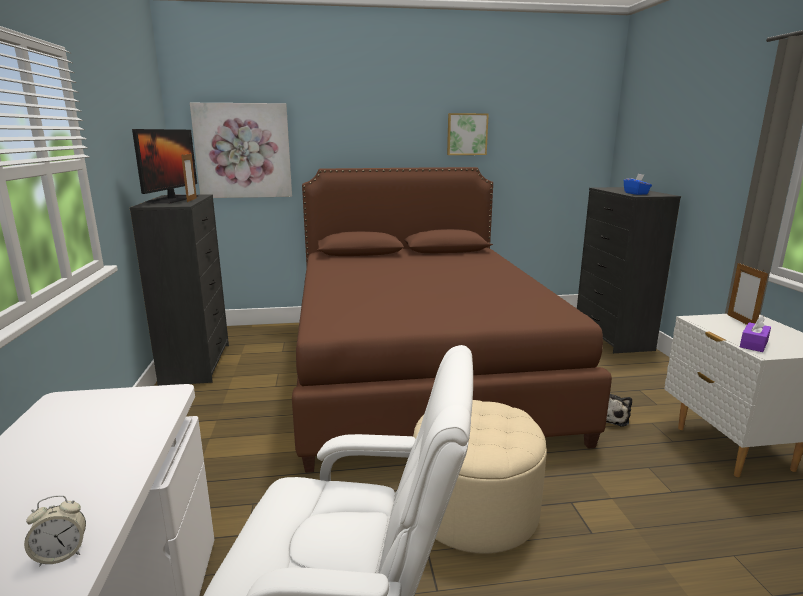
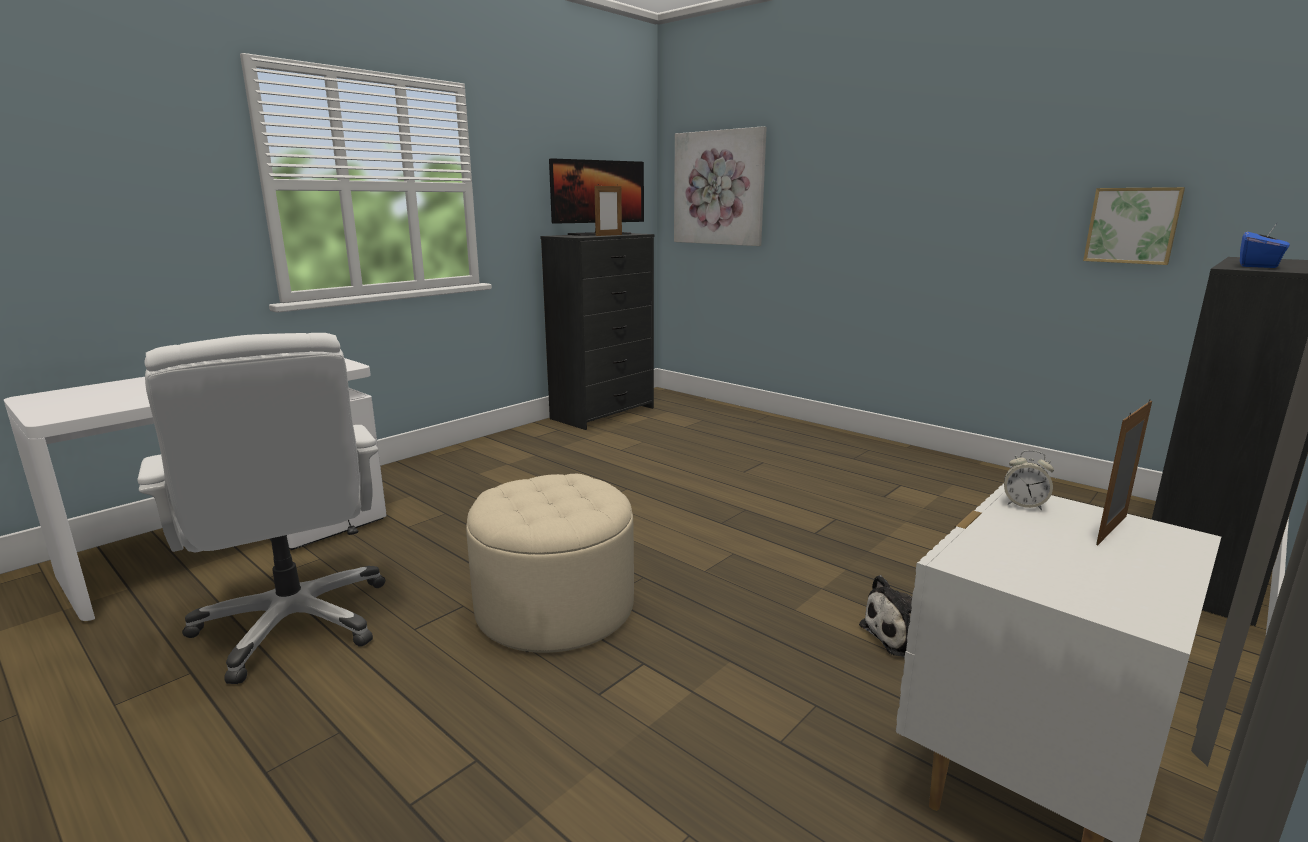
camera: 50 degrees right, 0 degrees up
(61, 554) = (134, 401): alarm clock -> alarm clock (1024, 504)
(419, 370) = (774, 489): brown bed -> none
(467, 134) = (1014, 157): picture -> picture (1132, 225)
(753, 344) = (994, 549): purple tissue box -> none

